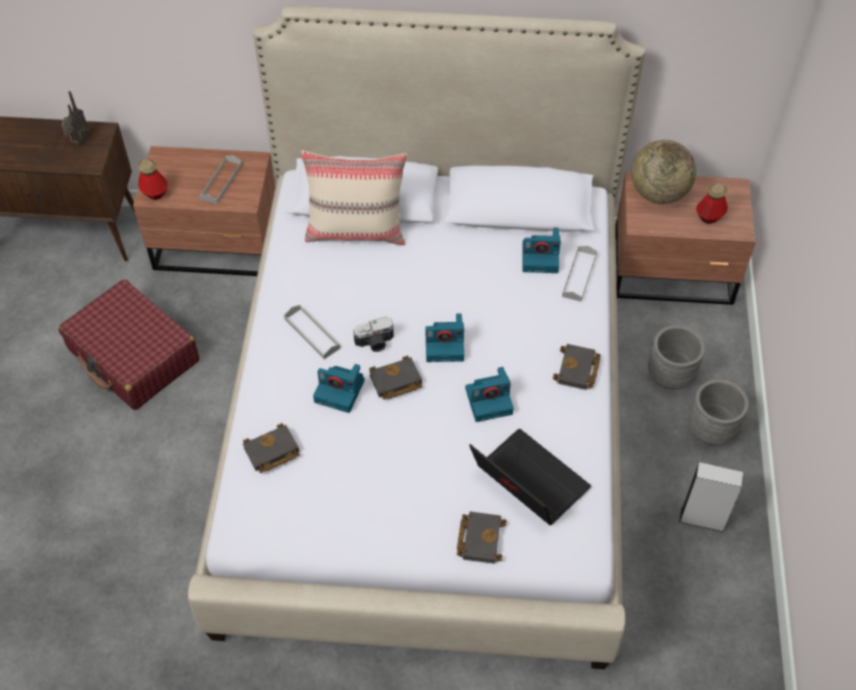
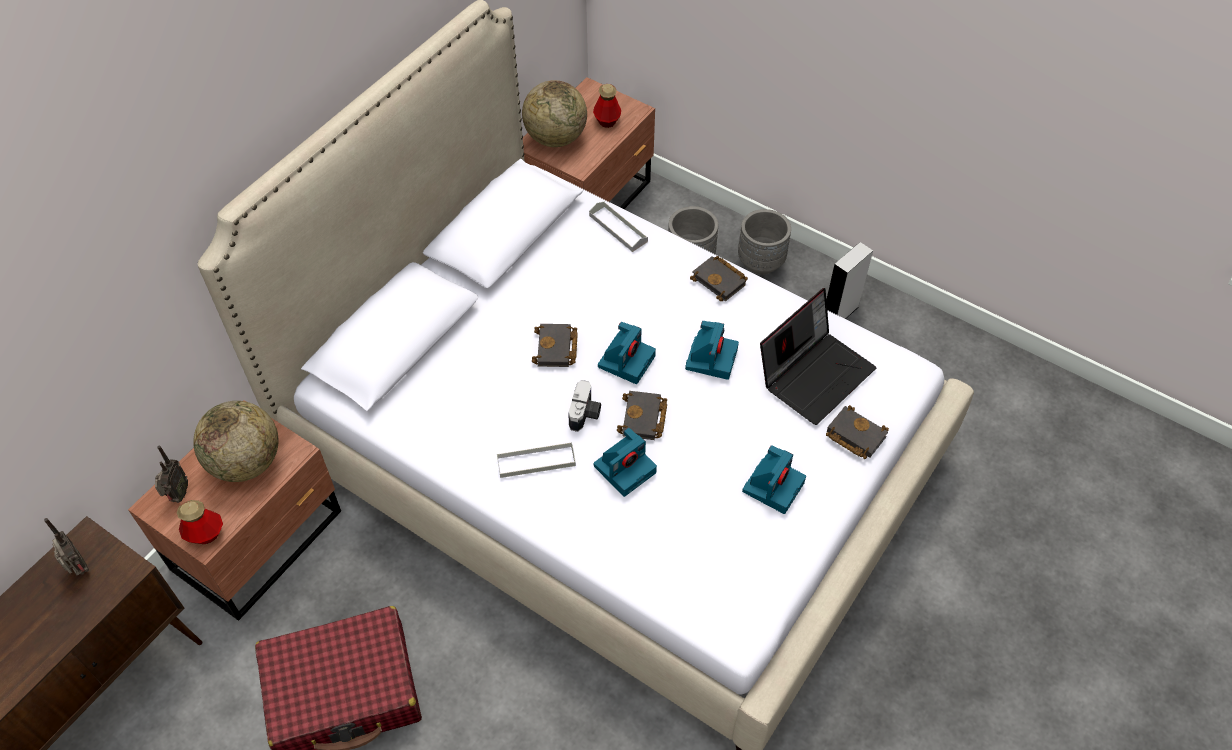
camera: 60 degrees left, 0 degrees up
(175, 163) = (178, 495): none -> radio
(221, 181) = (246, 462): grey tray -> globe
(271, 453) = (662, 560): black book -> black book (557, 349)
(356, 231) = (433, 366): beige pillow -> none
(526, 482) = (815, 373): laptop -> laptop turned 150 degrees clockwise
(541, 257) = (577, 244): camera -> camera (773, 485)

